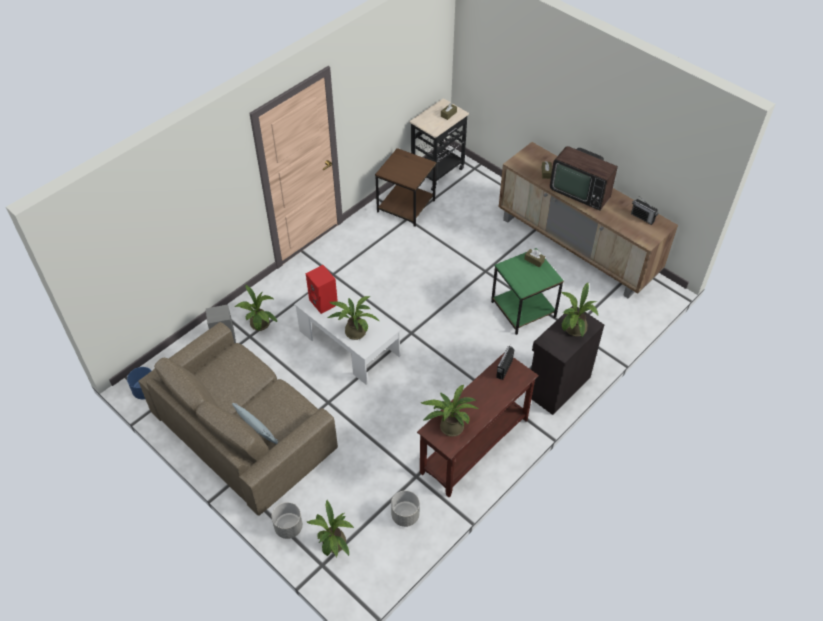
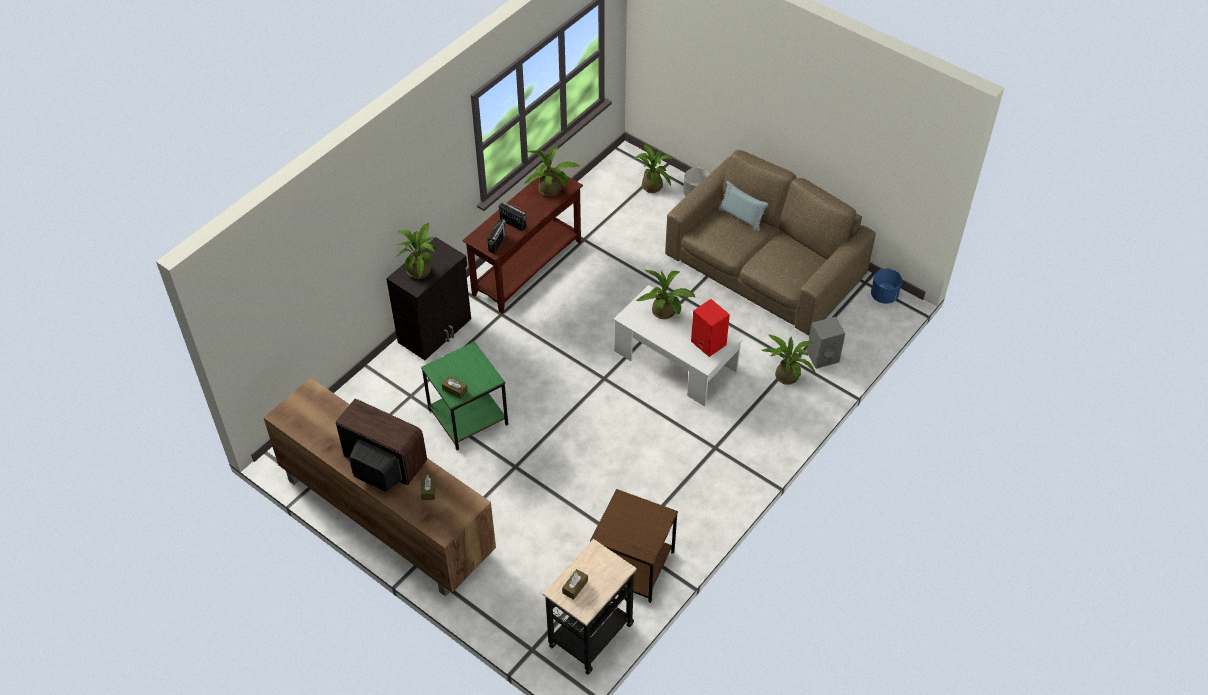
camera: 175 degrees right, 0 degrees up
(405, 515) = (591, 209): grey planter -> none
(642, 217) = (307, 425): radio -> radio (513, 223)

